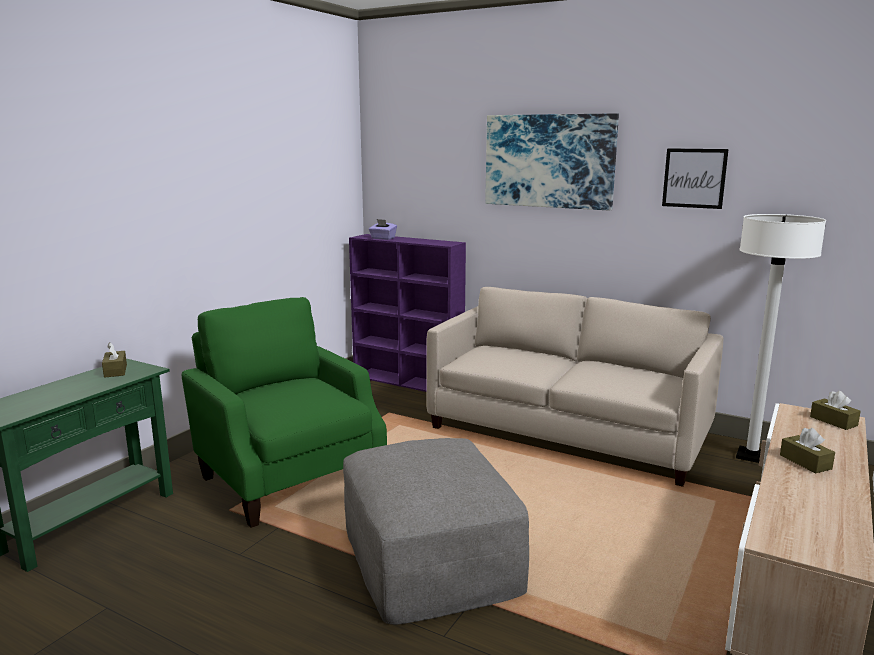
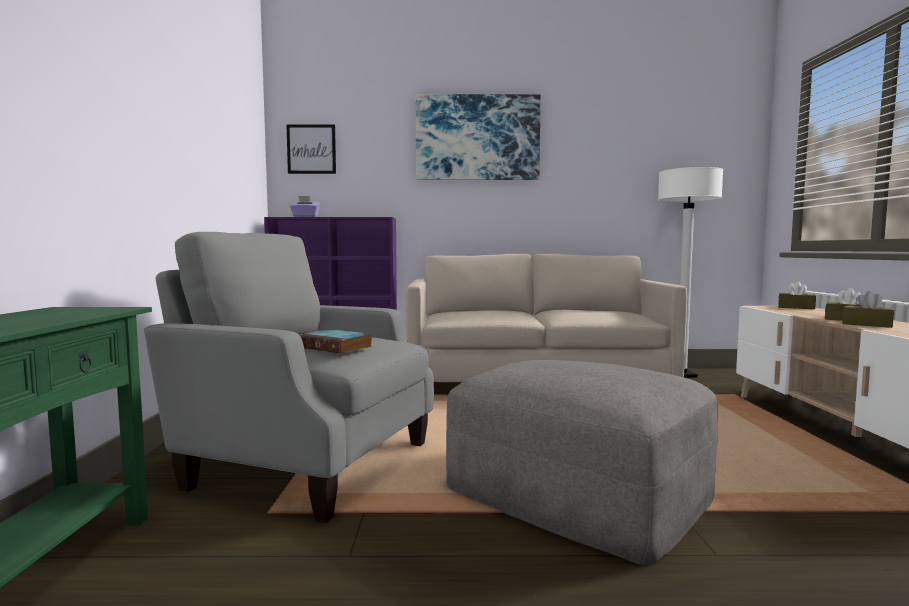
camera: 30 degrees left, 10 degrees down
(115, 371) = (54, 312): brown tissue box -> brown tissue box (867, 324)
(283, 406) = (336, 347): none -> book
(288, 477) = (307, 463): green armchair -> grey armchair
(694, 178) = (605, 150): picture -> picture (311, 149)

